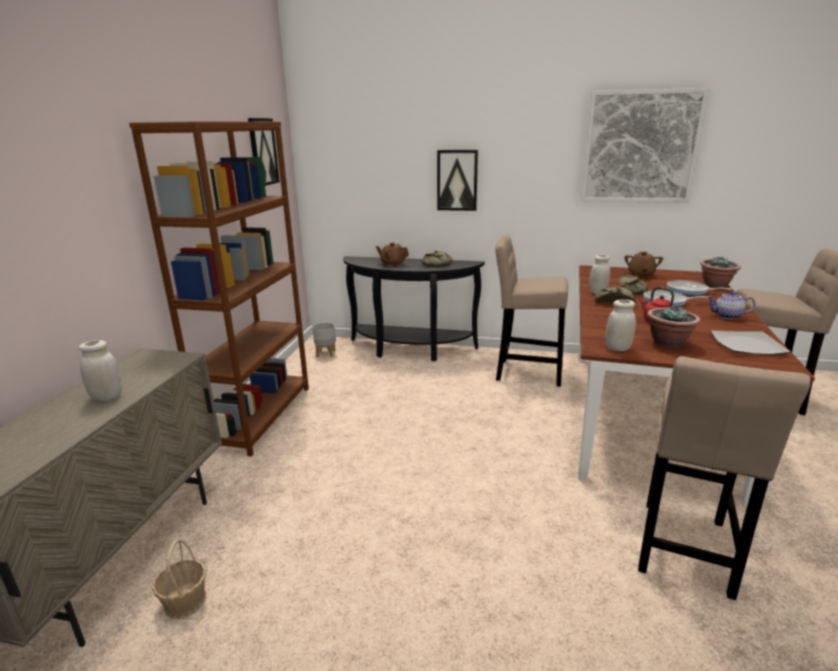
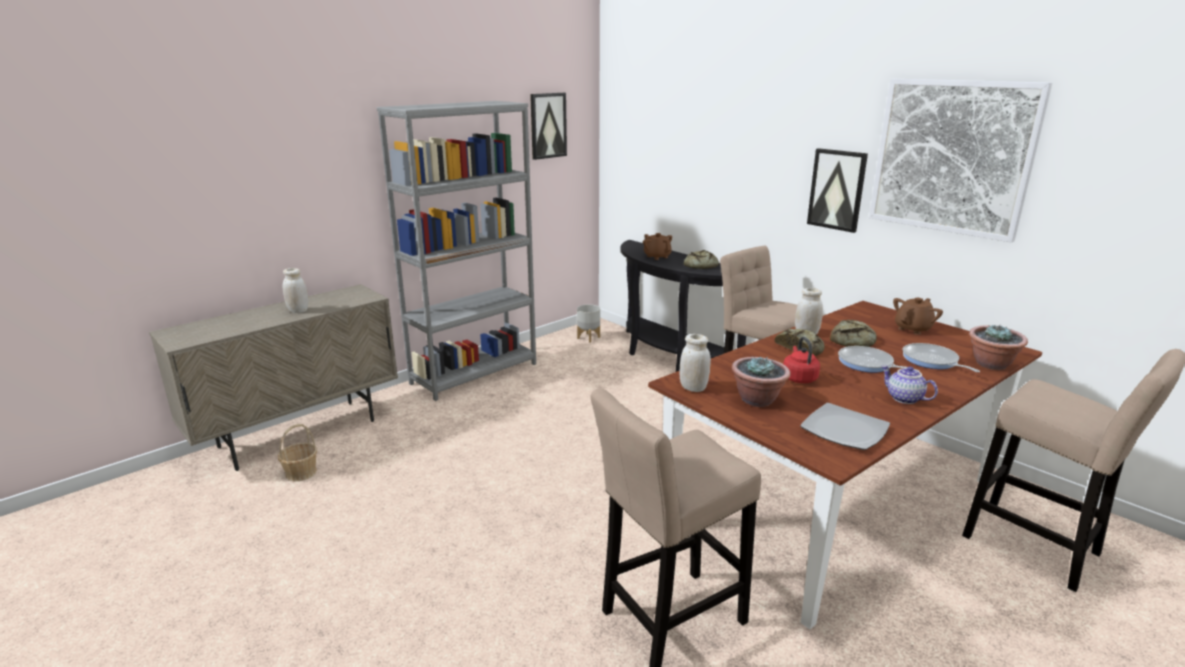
camera: 35 degrees right, 0 degrees up
(259, 416) = (474, 373): brown bookcase -> grey bookcase
(457, 180) = (739, 173): picture -> picture (837, 189)

